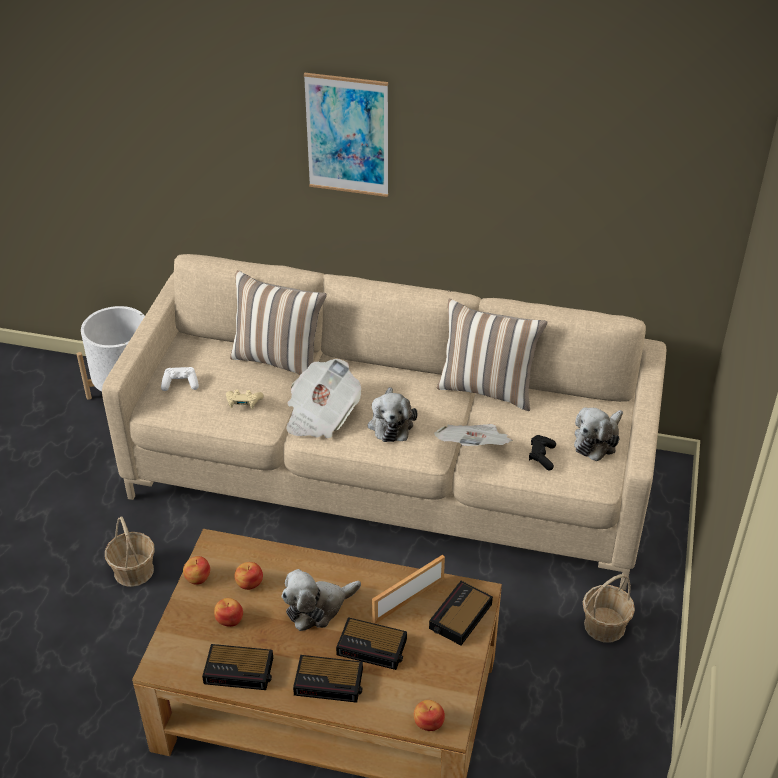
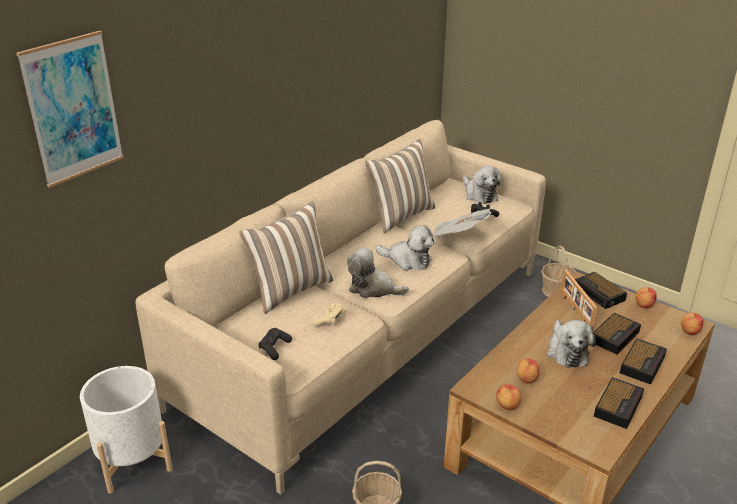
camera: 65 degrees left, 10 degrees down
(180, 384) = (274, 348): white game controller -> black game controller
(229, 619) = (561, 398): apple -> apple (644, 305)
(321, 415) = (373, 289): newspaper -> plush toy
(347, 135) = (251, 74): picture -> picture (73, 109)

